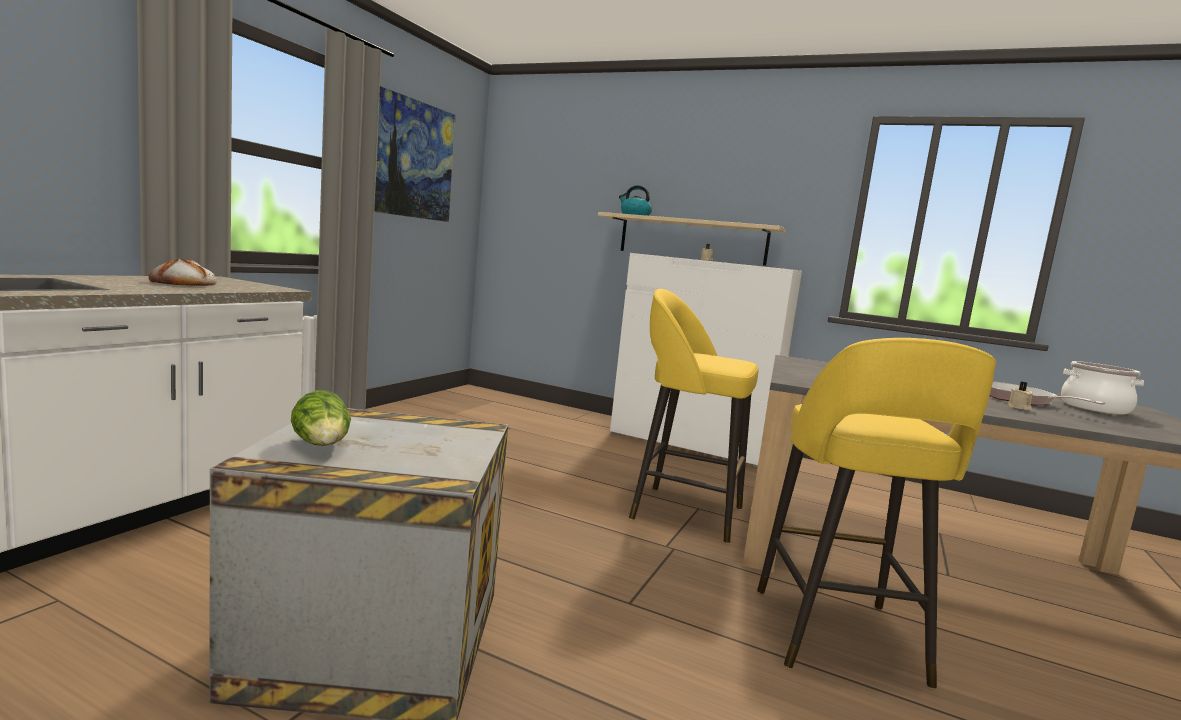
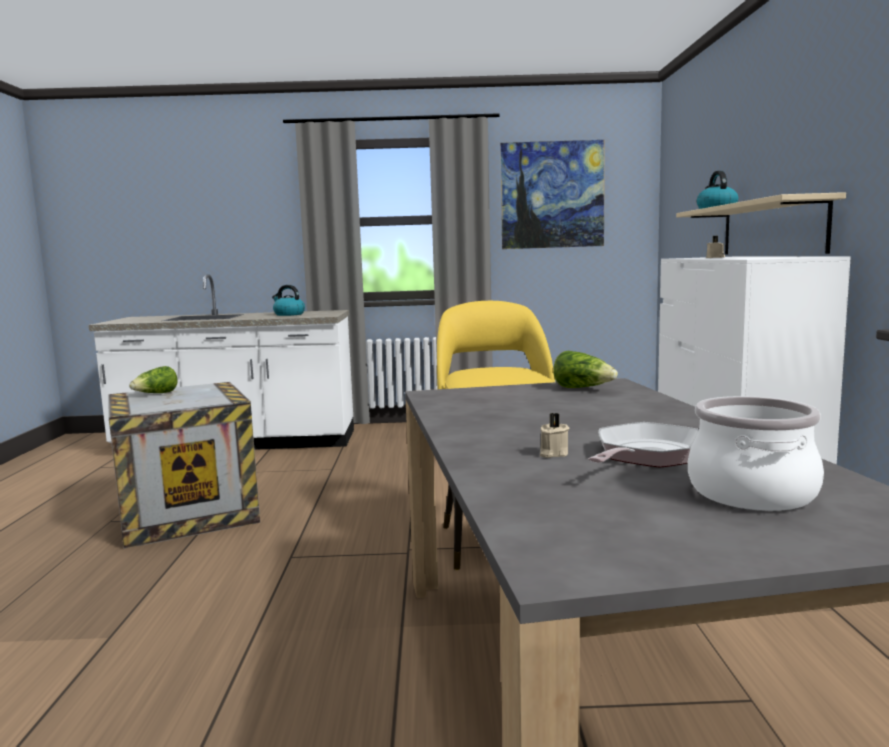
camera: 65 degrees right, 0 degrees up
(183, 283) = (288, 314): bread -> kettle
(810, 365) = (583, 388): none -> lettuce
(838, 638) = (314, 641): yellow stool -> none

